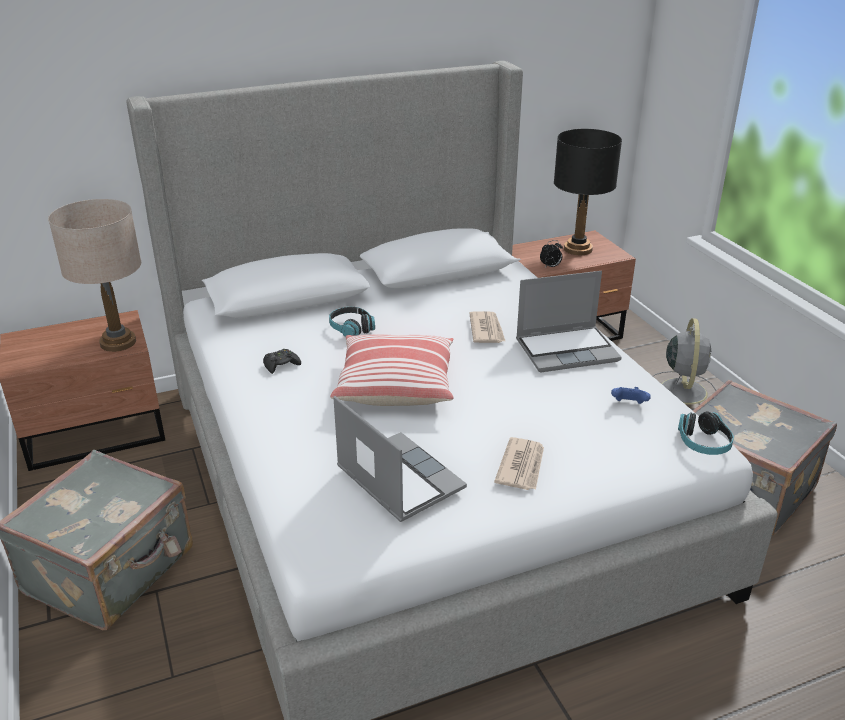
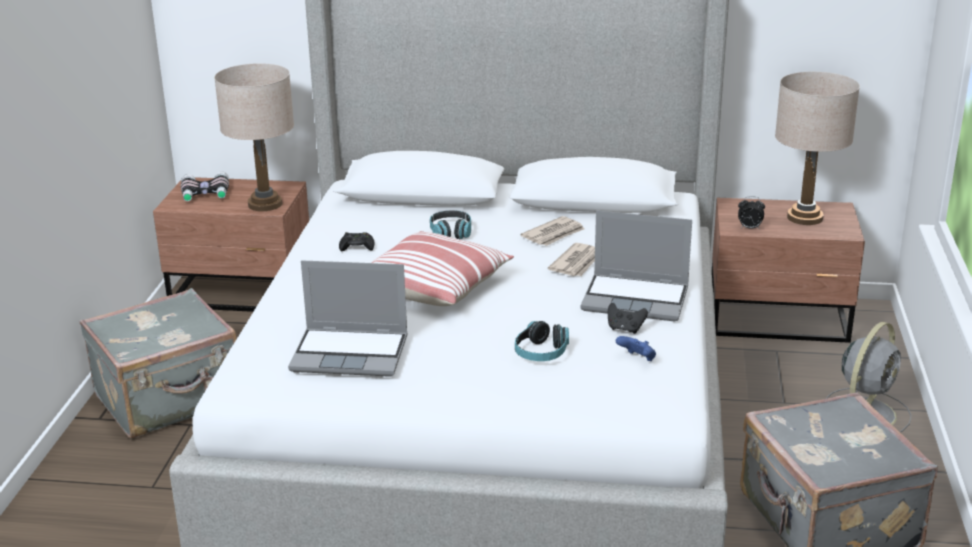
camera: 30 degrees right, 5 degrees down
(43, 347) = (205, 194): none -> binoculars
(397, 478) = (351, 353): laptop -> laptop turned 105 degrees clockwise
(521, 466) = (470, 377): newspaper -> newspaper (554, 234)
(578, 249) = (805, 217): black table lamp -> beige table lamp
(589, 380) = (625, 329): none -> black game controller
(703, 443) = (670, 409): headphones -> headphones (541, 353)

